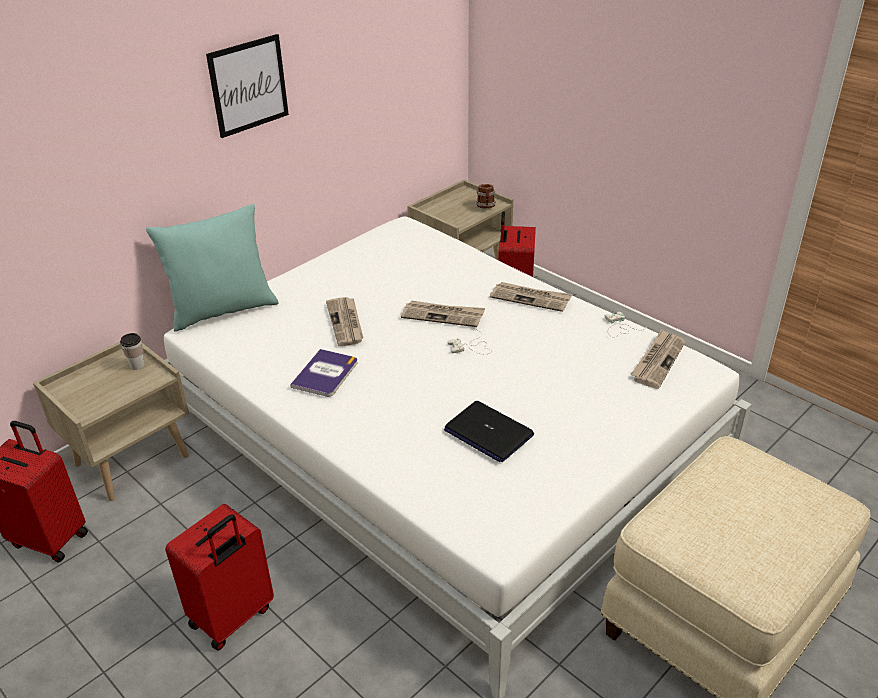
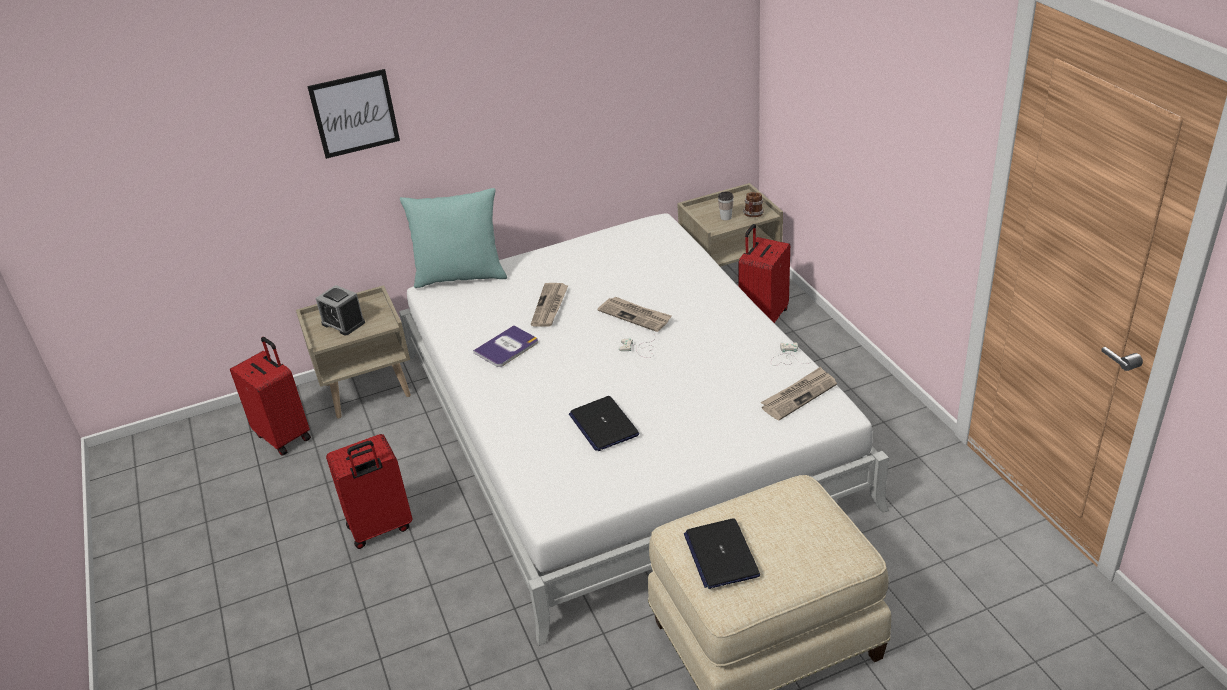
camera: 25 degrees right, 0 degrees up
(103, 386) = (343, 323): none -> alarm clock
(137, 365) = (376, 311): cup -> cup (726, 217)
(248, 85) = (505, 84): picture -> picture (354, 113)
(531, 298) = (725, 314): newspaper -> none
(718, 541) = (721, 554): none -> laptop

